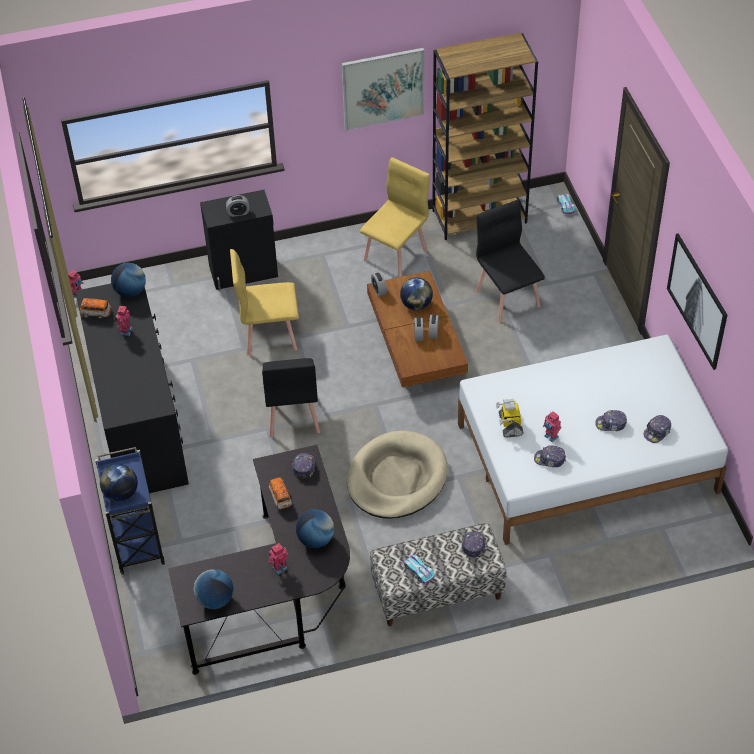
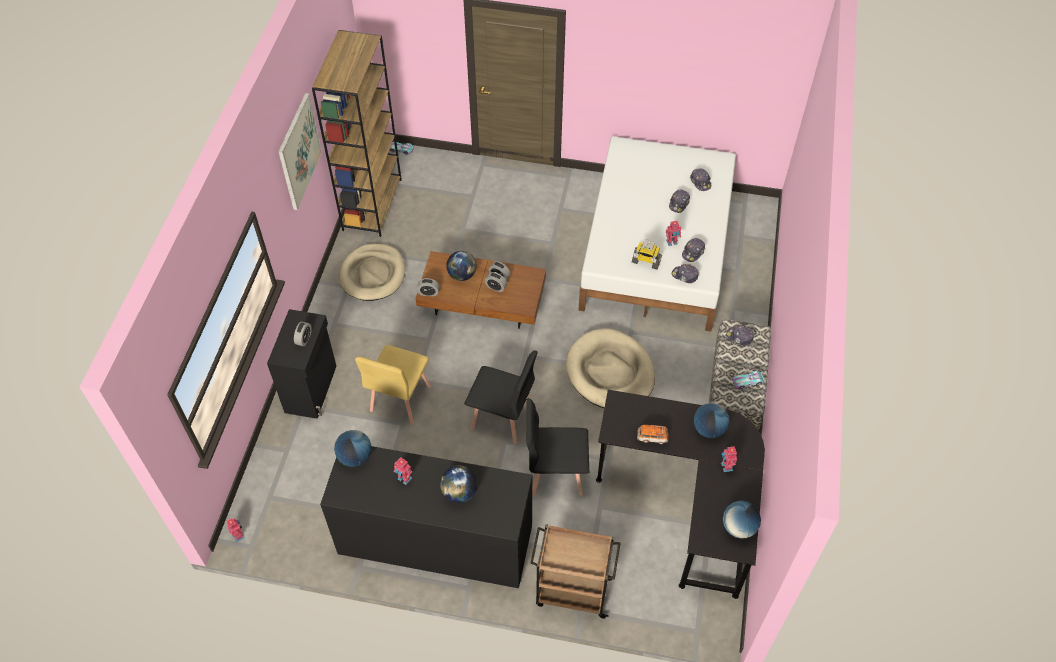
camera: 65 degrees left, 5 degrees up
(96, 313) = (363, 496): toy car -> none
(121, 493) = (585, 559): globe -> globe (459, 492)
(136, 540) = (572, 591): blue cart -> brown cart
(303, 466) = (627, 408): cap -> cap (684, 276)
(396, 255) = (373, 274): yellow chair -> beige dog bed
(508, 298) = (471, 225): black chair -> black chair (556, 473)
(698, 300) = (652, 82): picture -> none

